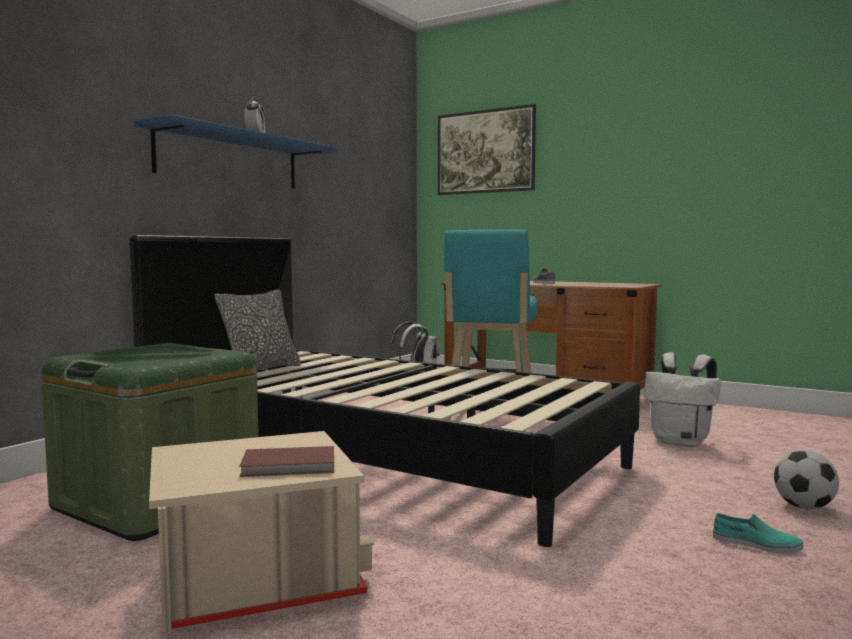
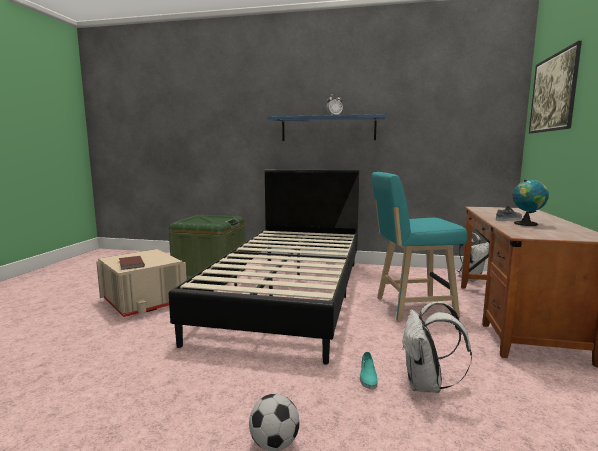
camera: 70 degrees right, 5 degrees up
(261, 370) = (291, 237): pillow -> none
(572, 283) = (527, 224): none -> globe
(756, 544) = (188, 413): turquoise shoe -> turquoise shoe (367, 376)

